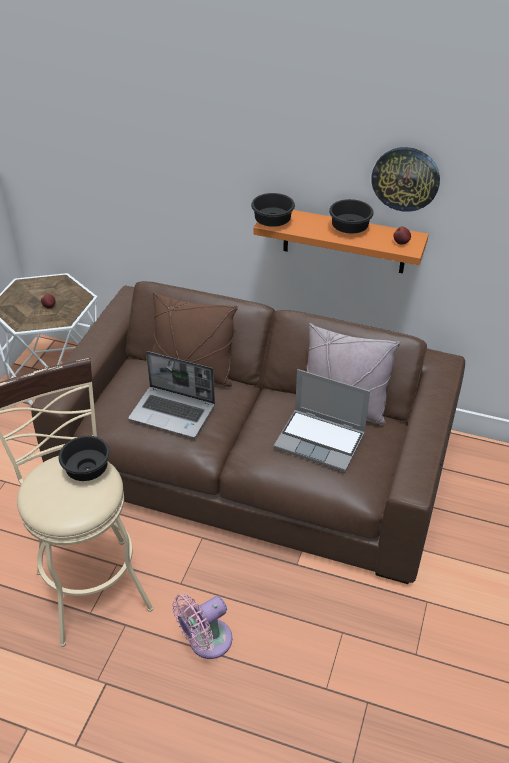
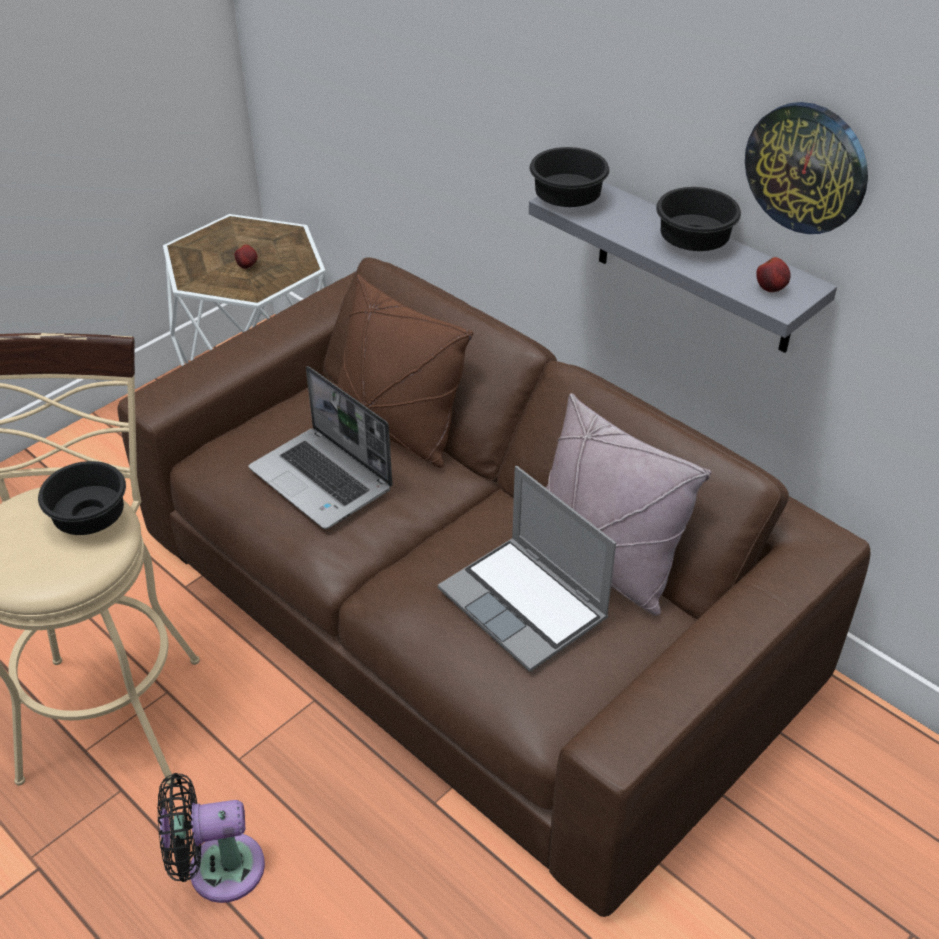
camera: 25 degrees right, 0 degrees up
(206, 641) = (218, 869): pink fan -> black fan
(344, 240) = (694, 265): orange shelf -> grey shelf

